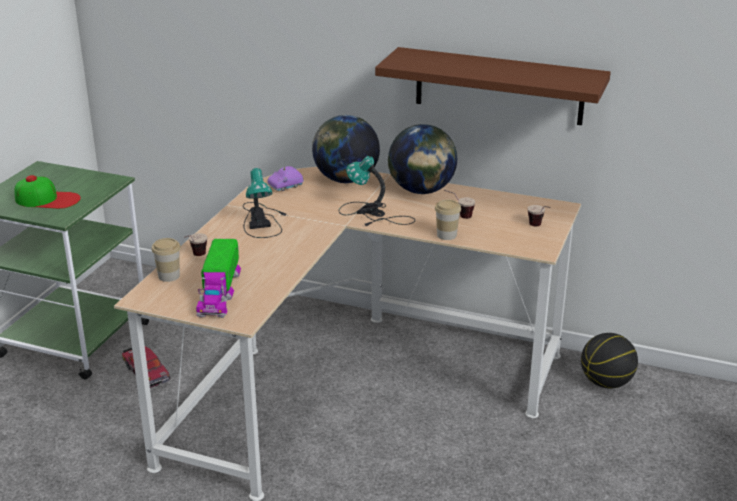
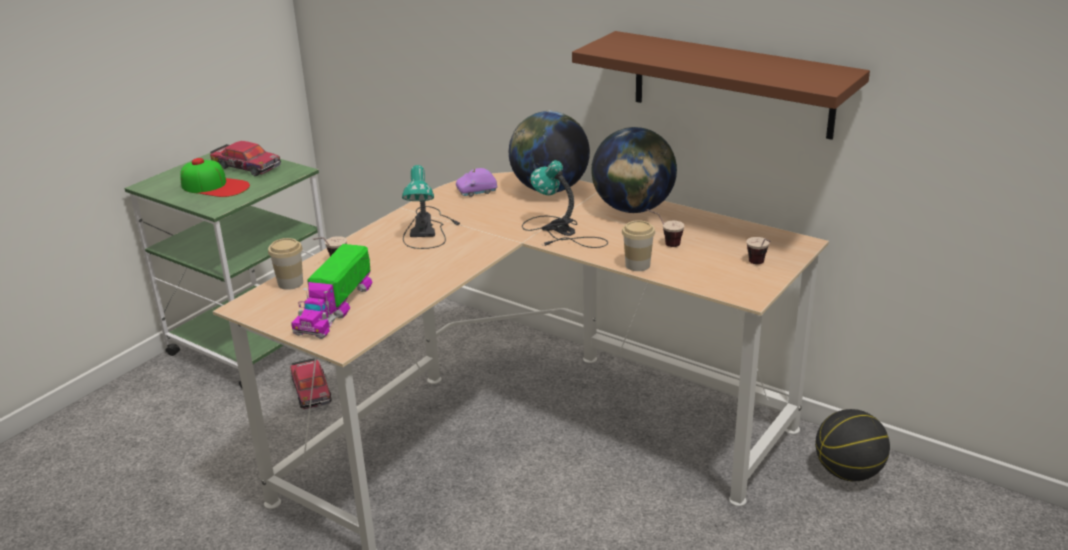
camera: 15 degrees right, 0 degrees up
(66, 179) = (246, 166): none -> toy car

